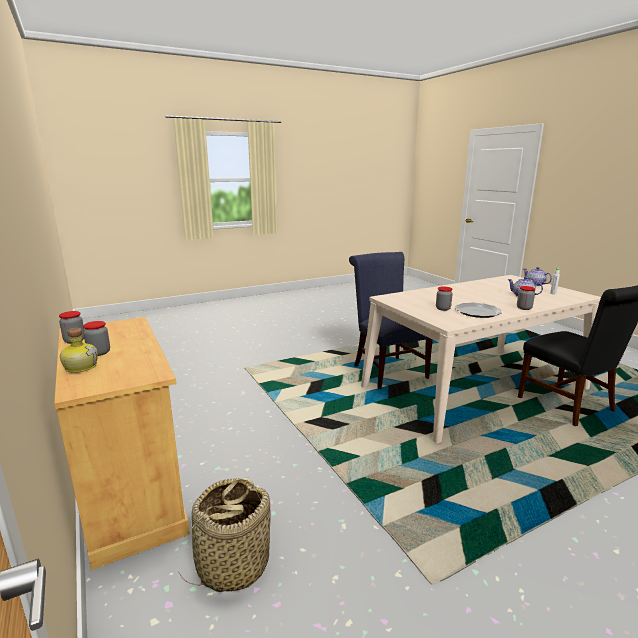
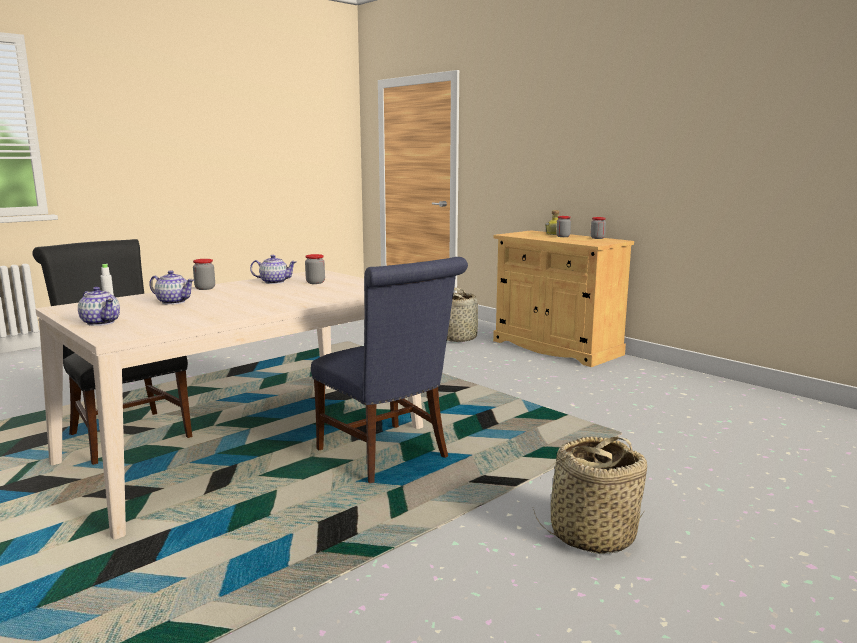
camera: 165 degrees right, 5 degrees down
(316, 334) = (591, 534): none -> basket
(477, 312) = (274, 282): plate -> teapot

